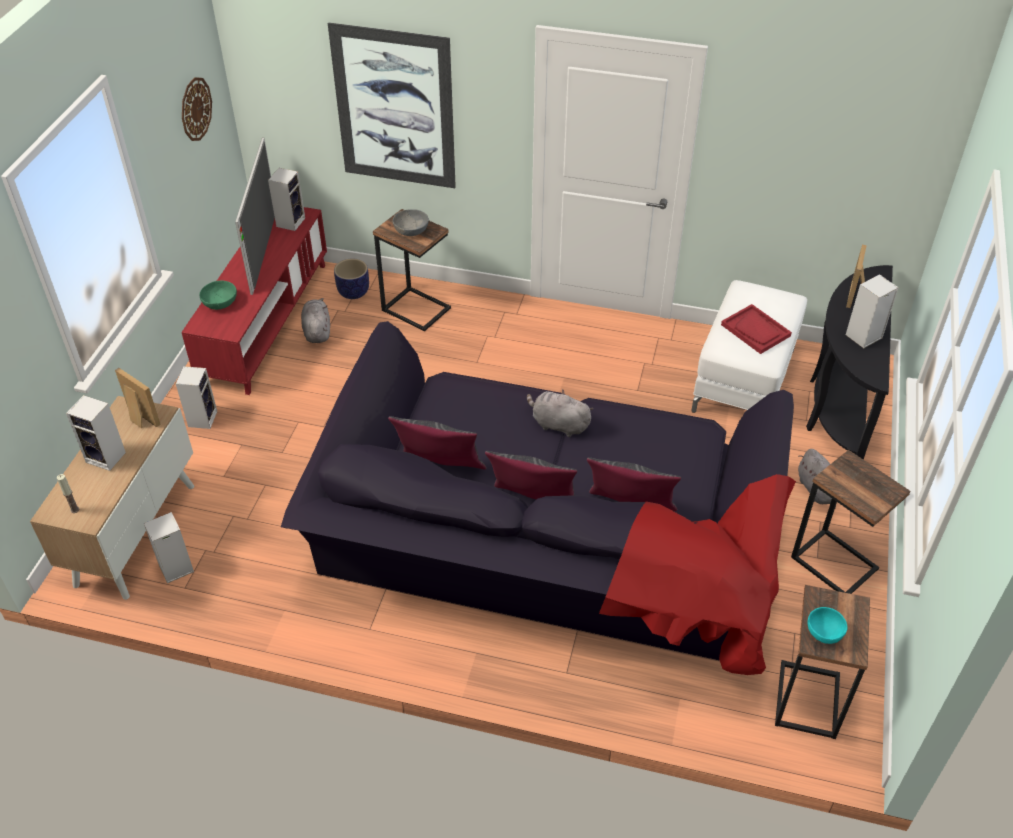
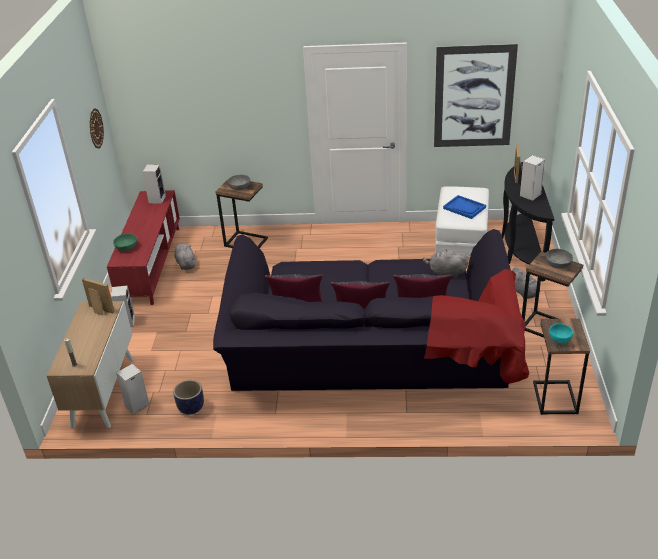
camera: 10 degrees left, 10 degrees down
(107, 457) = (86, 334): speaker -> none
(264, 249) = (145, 216): television -> none
(353, 292) = (202, 240): planter -> planter (190, 408)
(394, 108) = (219, 113): picture -> picture (474, 97)
(558, 424) = (362, 275): grey plush toy -> grey plush toy (446, 272)
(755, 330) = (464, 208): red tray -> blue tray
(867, 482) = (557, 265): none -> grey bowl

